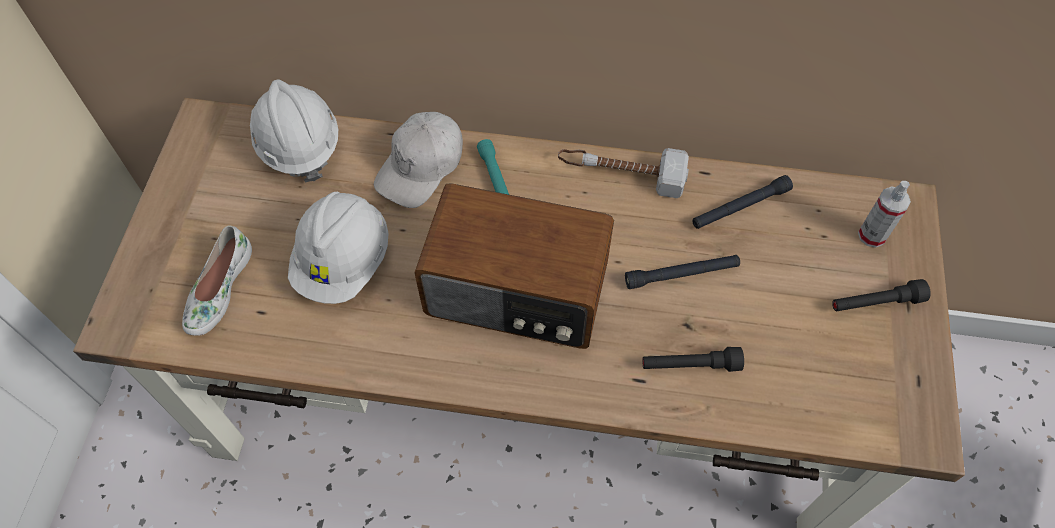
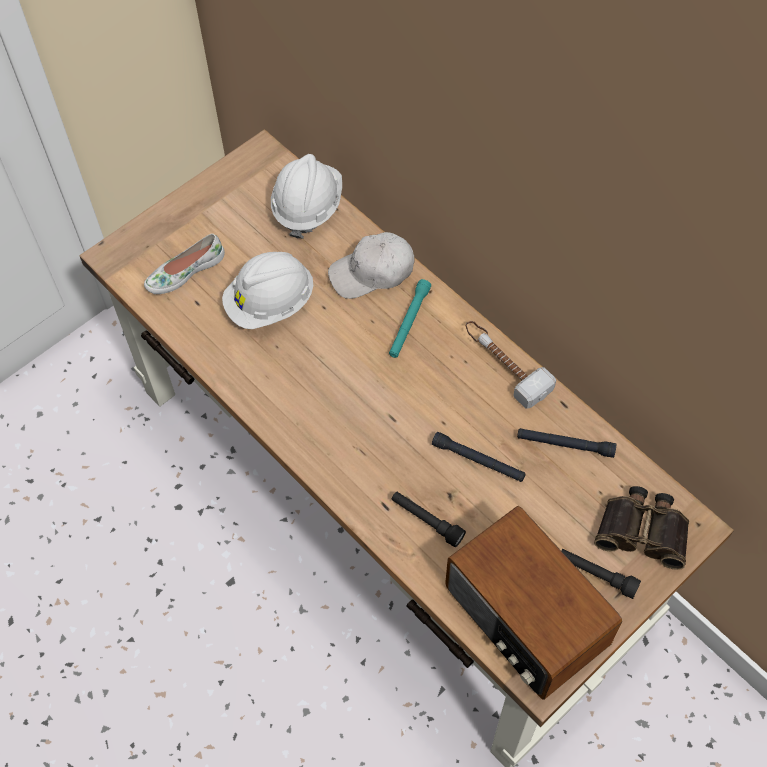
camera: 40 degrees right, 0 degrees up
(517, 292) = (359, 397): radio -> radio (524, 618)
(872, 235) = (643, 530): spray bottle -> binoculars

